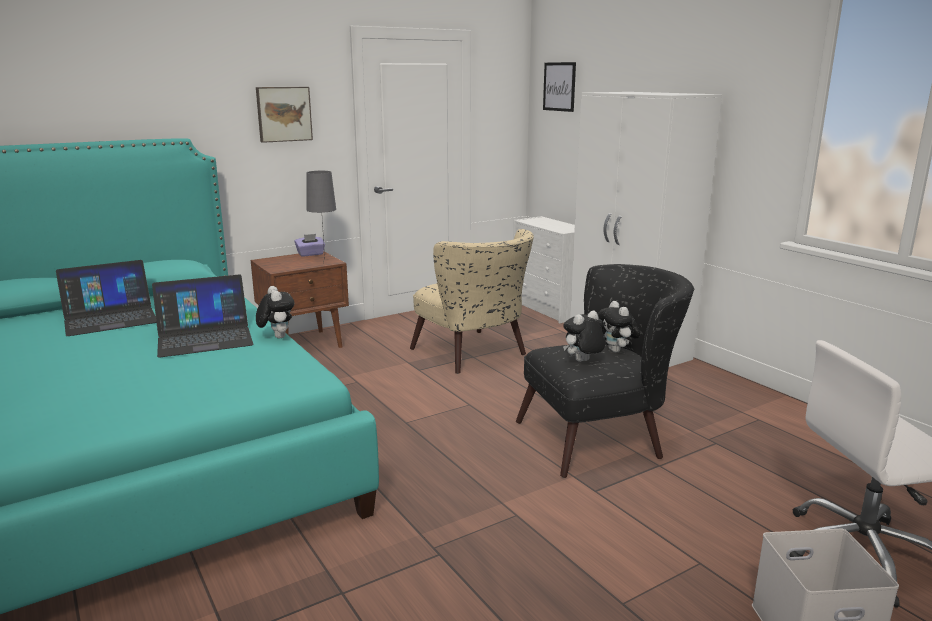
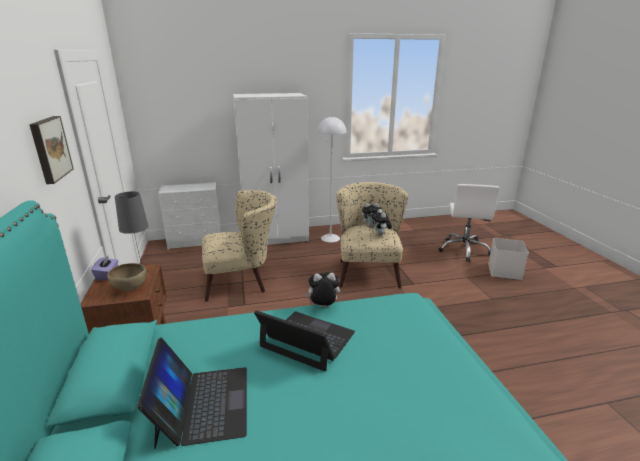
camera: 70 degrees left, 5 degrees up
(204, 337) = (307, 340): laptop -> laptop turned 60 degrees counterclockwise
(286, 265) = (130, 289): none -> brown bowl
(559, 86) = (159, 93): picture -> none
(602, 438) = (368, 270): black armchair -> beige armchair
(687, 387) = (330, 238): none -> white floor lamp

